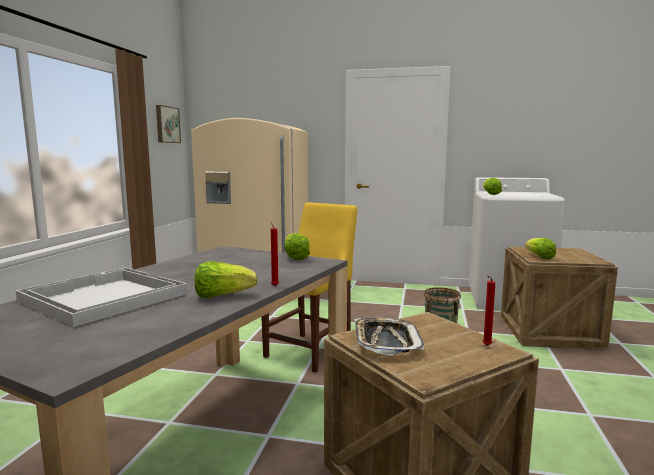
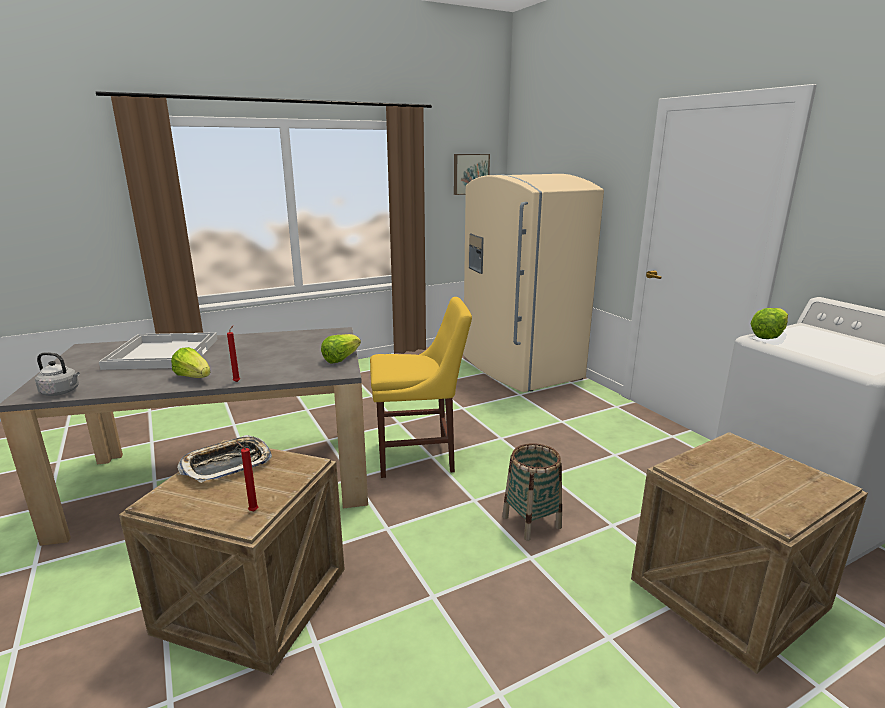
camera: 50 degrees right, 10 degrees up
(109, 352) = (62, 392): none -> grey kettle
(539, 257) = (701, 467): lettuce -> none

